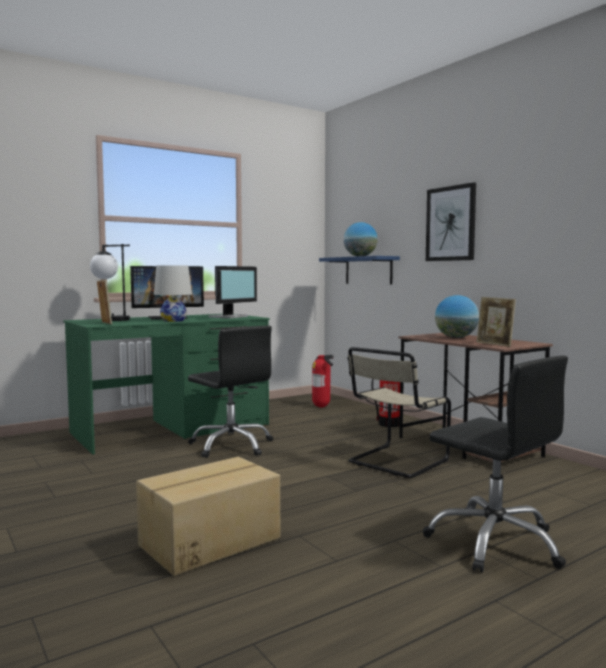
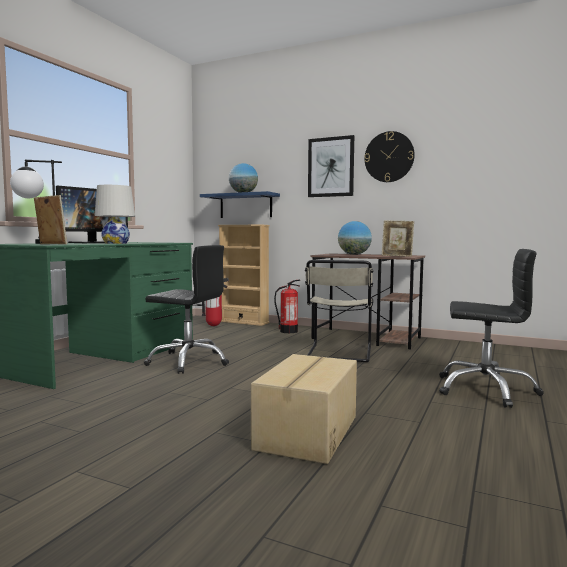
camera: 30 degrees left, 0 degrees up
(229, 317) = (152, 242): monitor -> none
(360, 406) = (244, 322): none -> beige bookcase
(514, 209) = (389, 157): none -> wall clock

